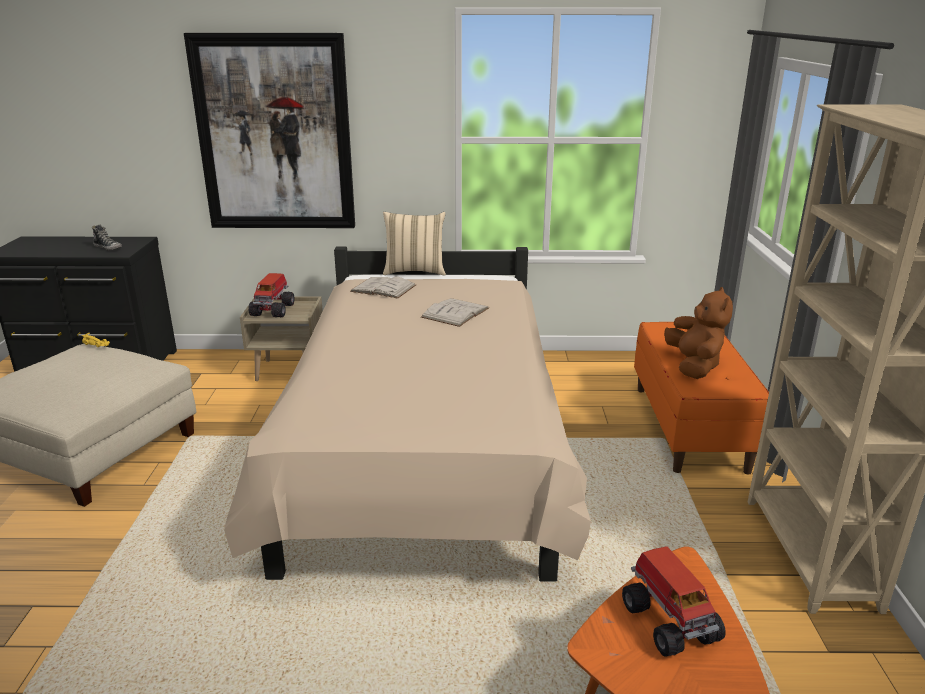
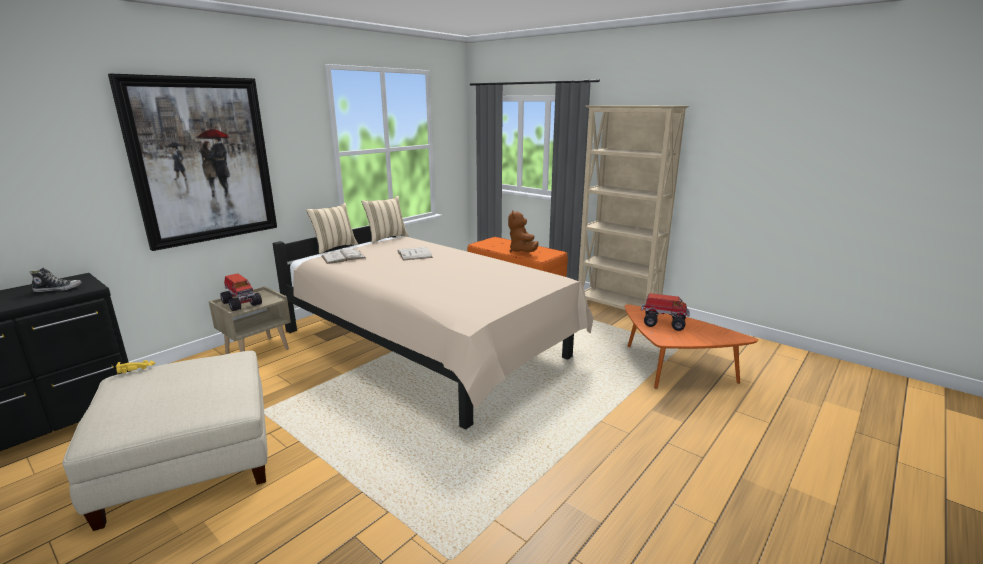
camera: 50 degrees left, 5 degrees down
(488, 276) = (386, 238): none -> beige pillow
(694, 366) = (522, 251): brown plush toy -> brown plush toy turned 135 degrees counterclockwise

